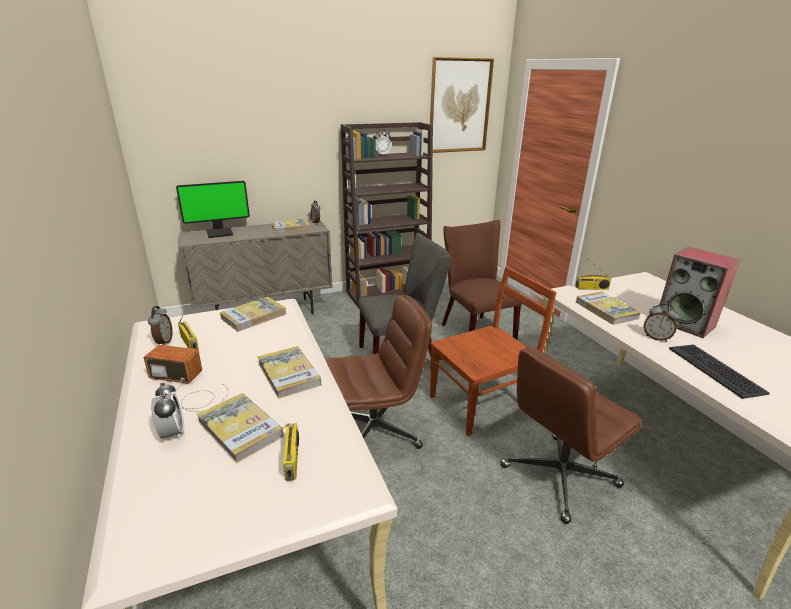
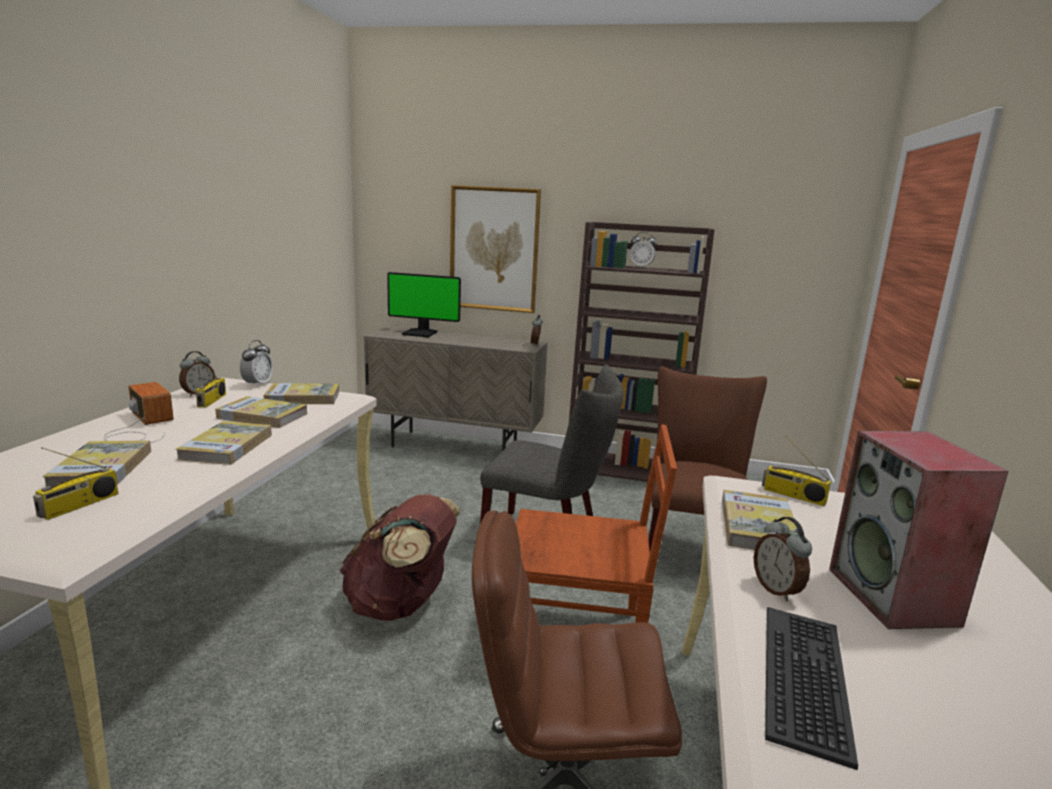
camera: 35 degrees right, 10 degrees down
(172, 433) = (61, 452): alarm clock -> alarm clock (257, 384)
(291, 228) = (498, 343): book -> book (262, 416)
(374, 431) = (401, 605): brown office chair -> brown backpack
(459, 106) = (786, 210): picture -> picture (494, 249)

